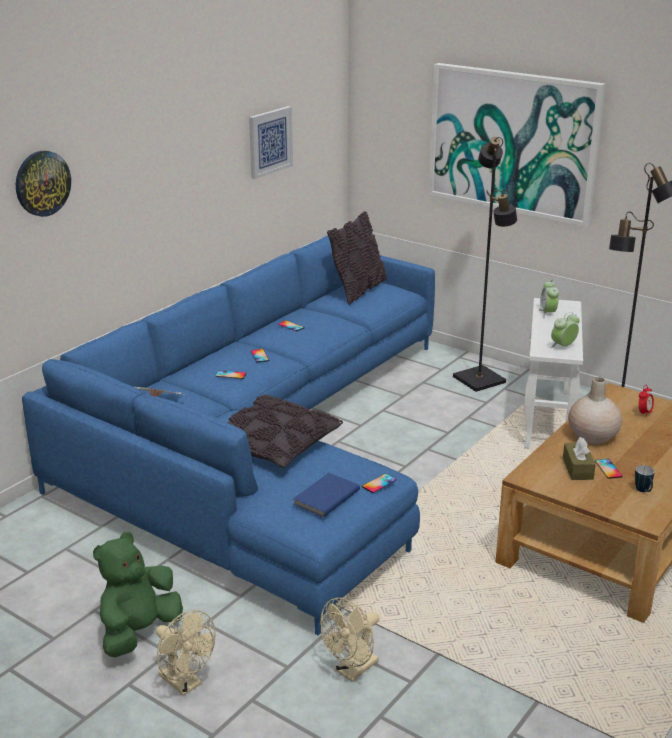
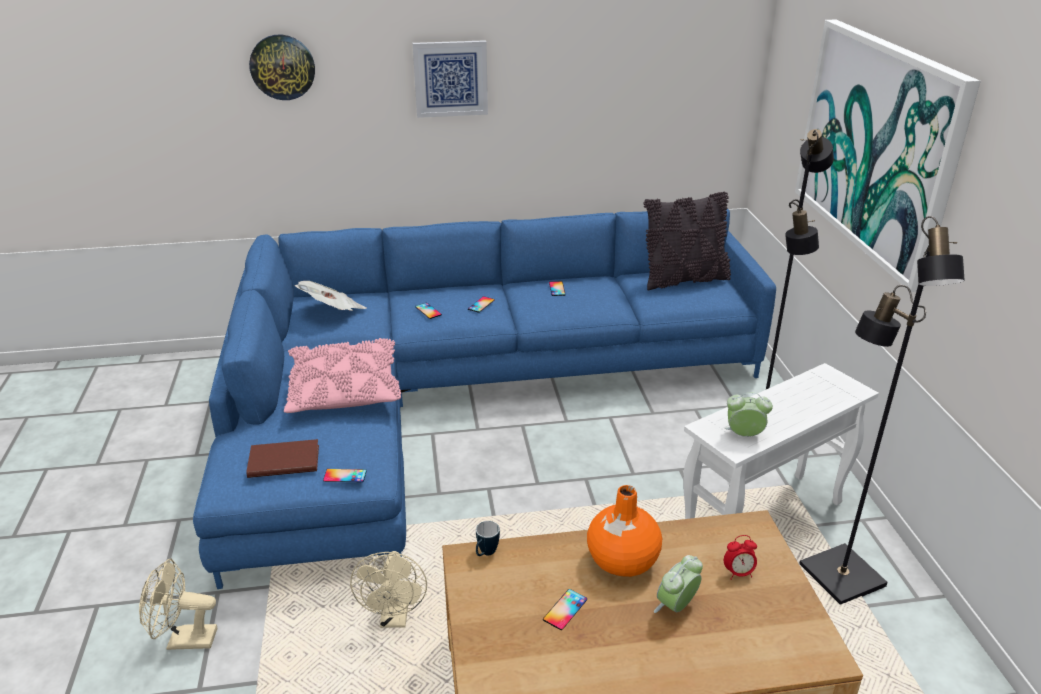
camera: 45 degrees right, 5 degrees up
(139, 632) = (137, 496): green plush toy -> none
(185, 683) = (91, 557): beige fan -> beige fan (395, 618)
(270, 142) = (617, 83): picture -> picture (450, 78)
(274, 443) = (344, 389): black pillow -> pink pillow
(324, 497) = (283, 460): blue book -> brown book
(548, 313) = (804, 388): alarm clock -> alarm clock (676, 606)
(577, 469) = (534, 586): brown tissue box -> none
(592, 436) = (621, 560): beige vase -> orange vase
(643, 491) = (550, 665): mug -> mug (485, 554)

